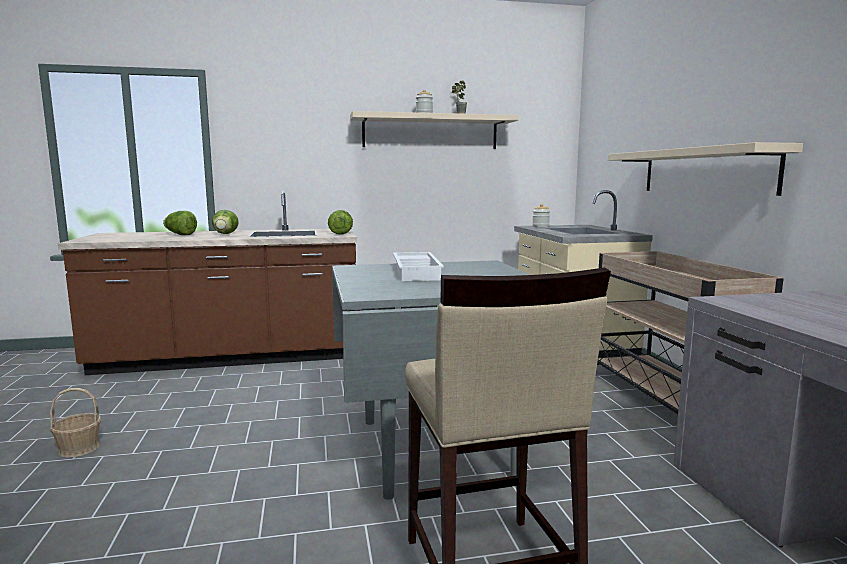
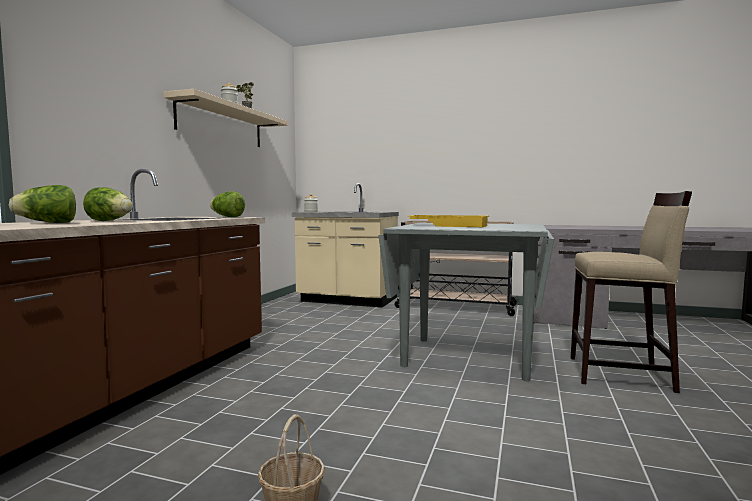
camera: 60 degrees left, 5 degrees down
(417, 272) = (449, 226): white tray -> yellow tray
(705, 171) = (441, 170): beige shelf -> none

